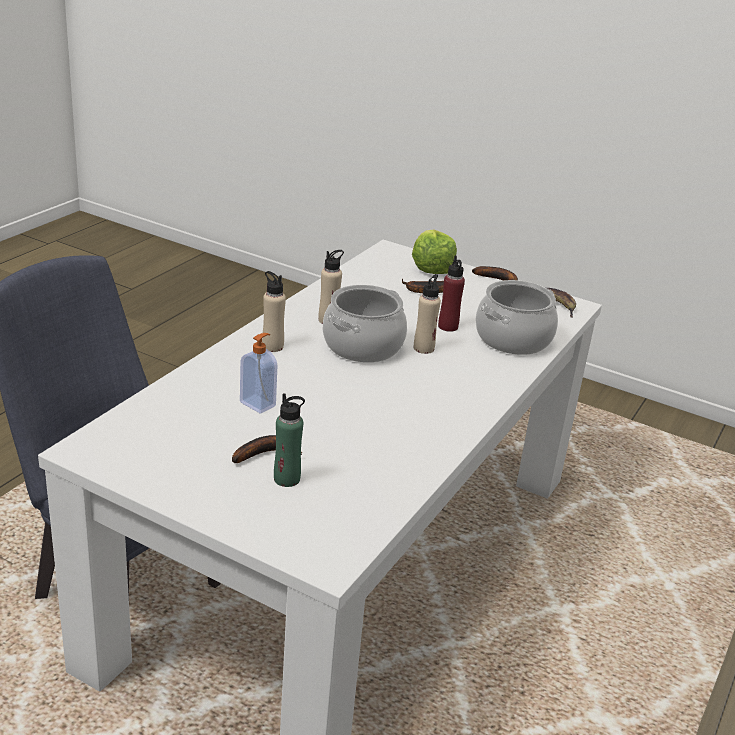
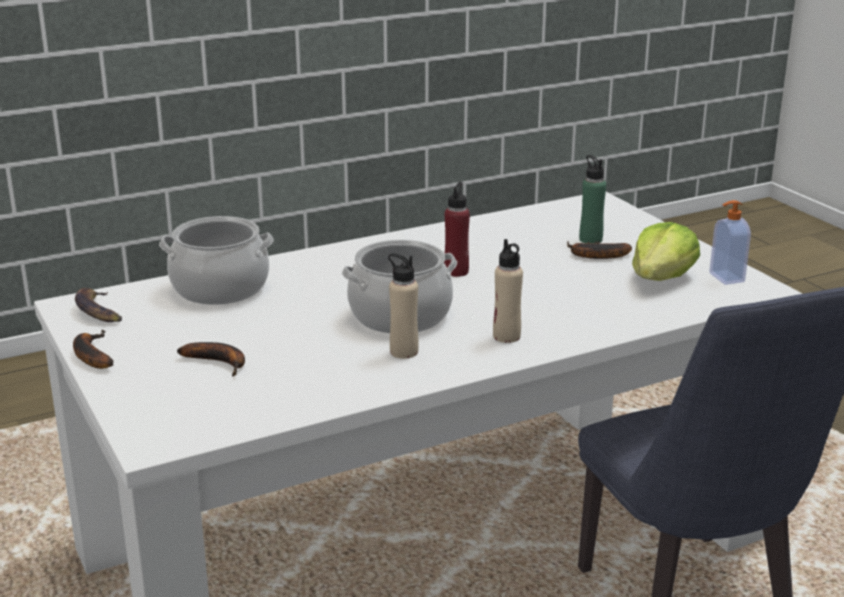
camera: 145 degrees left, 5 degrees down
(258, 404) = (571, 289): soap dispenser -> soap dispenser (725, 278)
(424, 348) = (335, 300): beige bottle -> none
(431, 267) = (146, 395): lettuce -> lettuce (661, 278)
(448, 326) = (269, 315): red bottle -> red bottle (456, 271)

